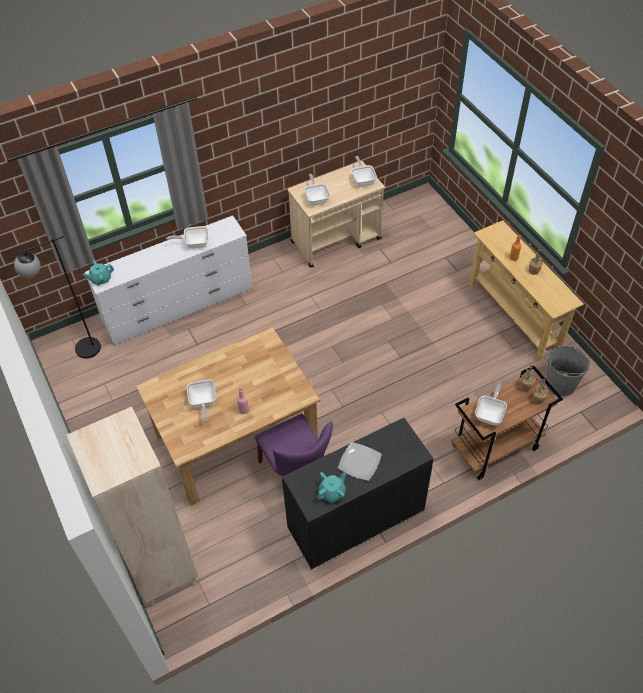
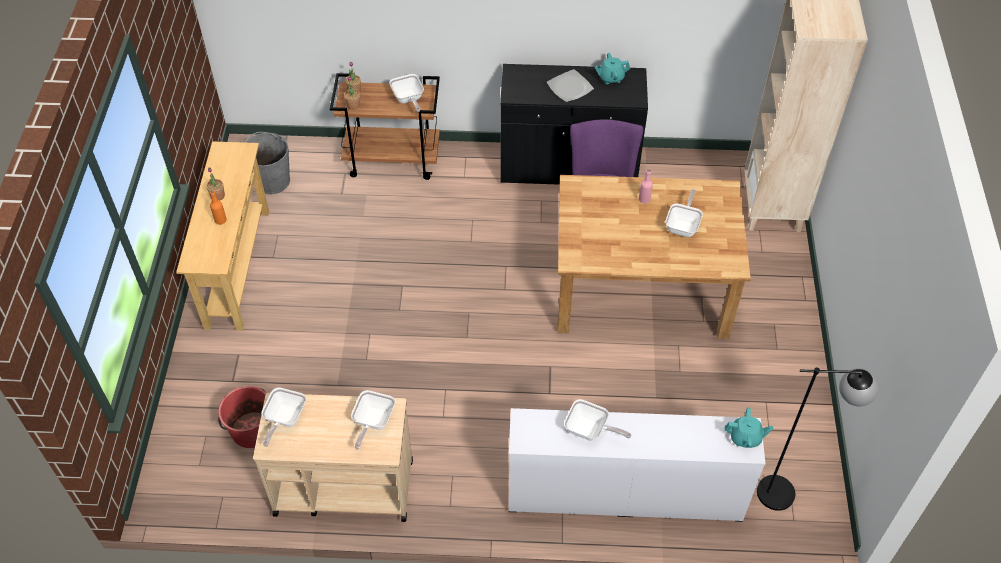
camera: 150 degrees left, 0 degrees up
(409, 241) = (251, 430): none -> red bucket
(490, 414) = (408, 99): frying pan -> frying pan turned 75 degrees counterclockwise

